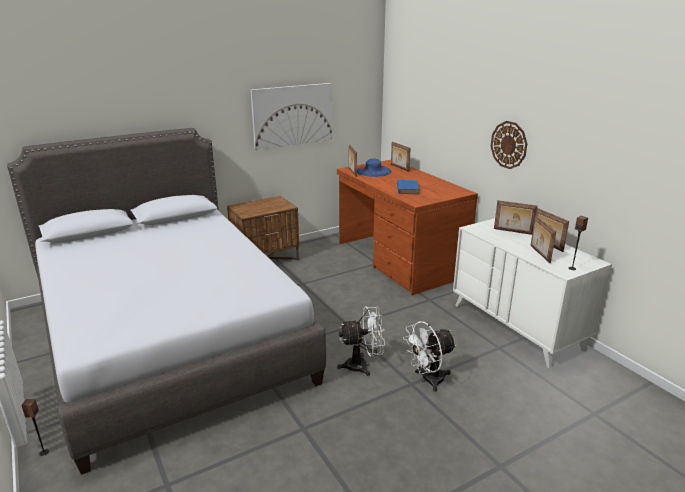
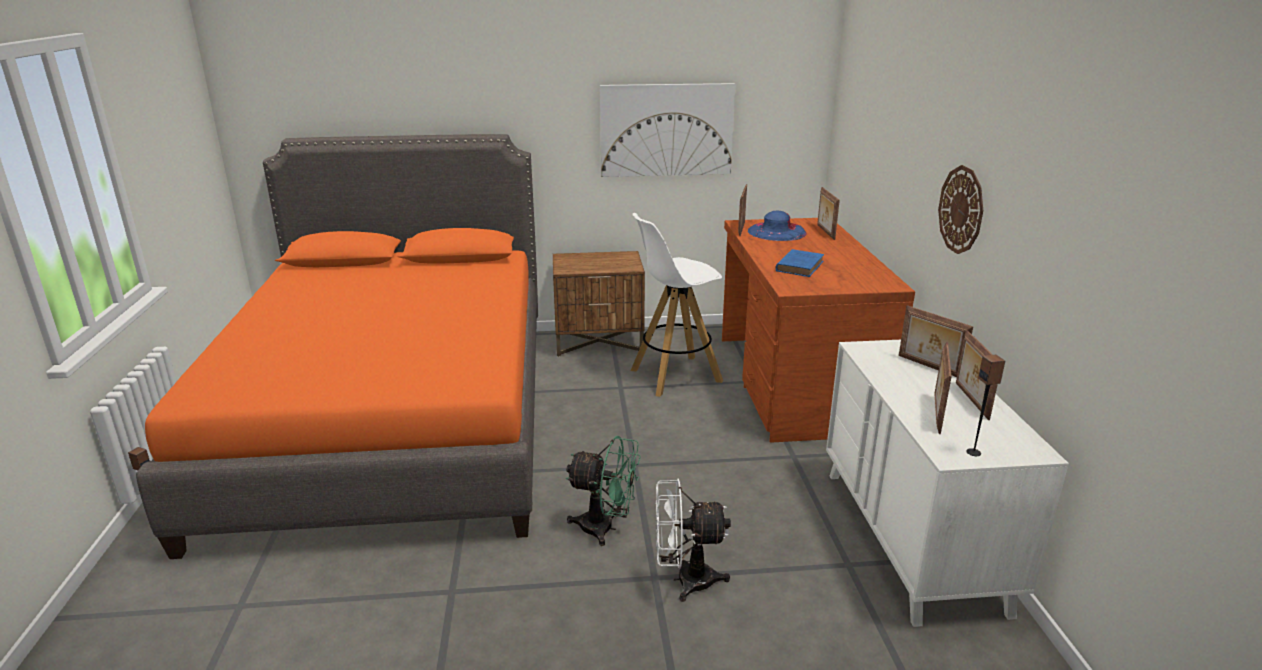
camera: 25 degrees right, 0 degrees up
(168, 338) = (393, 420): grey bed -> orange bed
(329, 270) = (674, 376): none -> white stool
(362, 365) = (605, 528): white fan -> green fan

